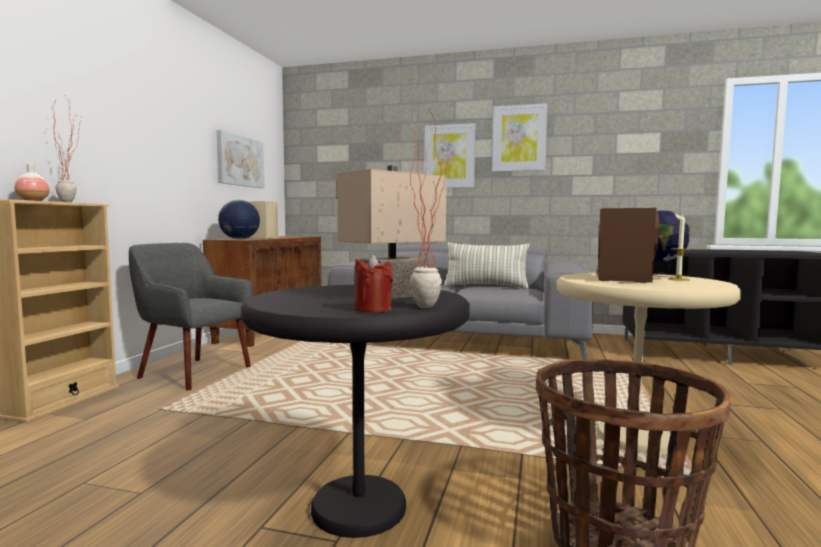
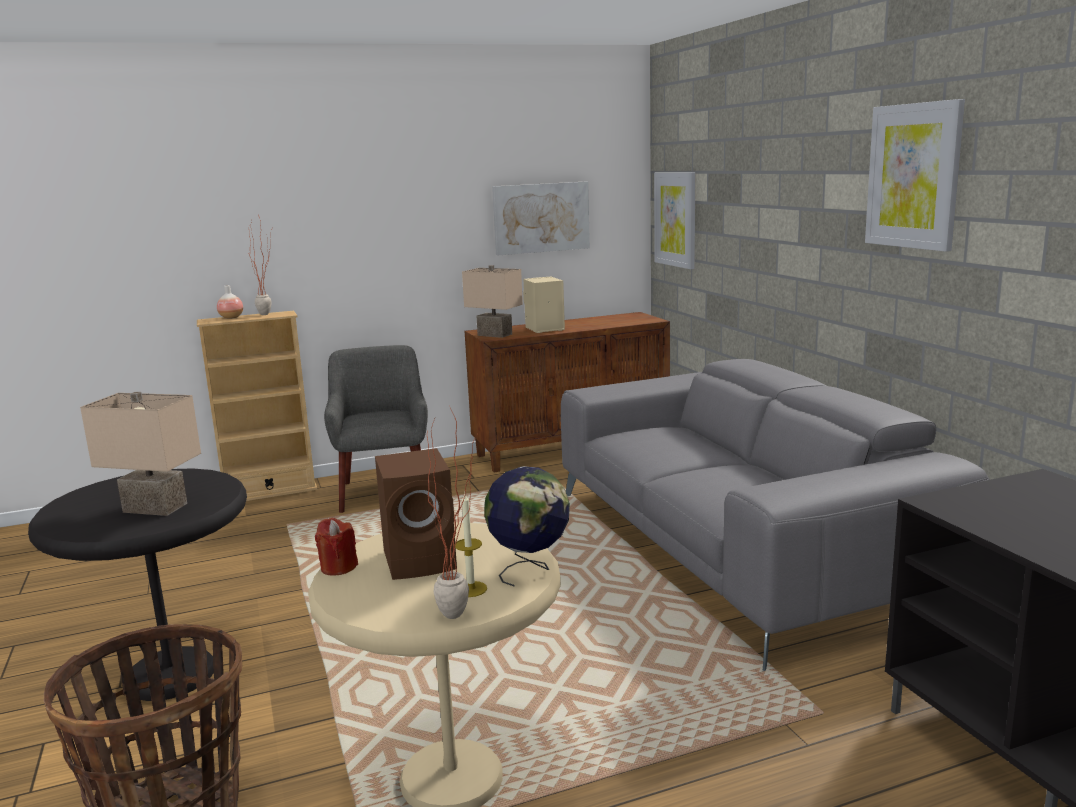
camera: 55 degrees right, 10 degrees up
(239, 239) = (493, 335): globe -> beige table lamp
(372, 309) = (72, 523): red candle -> red candle (338, 567)
(430, 305) = (104, 533): potted plant -> potted plant (464, 615)
(449, 156) = (814, 205): picture -> picture (675, 219)
(486, 287) = (729, 475): pillow -> none

